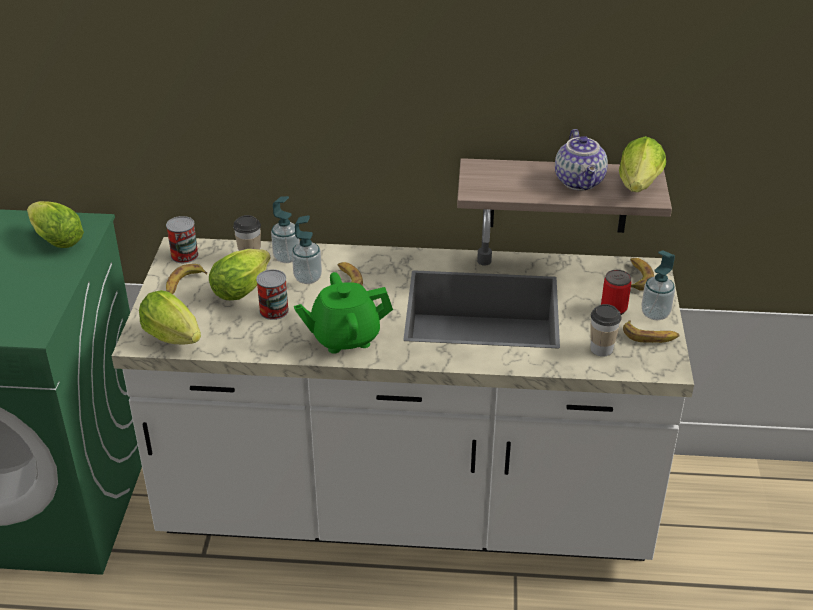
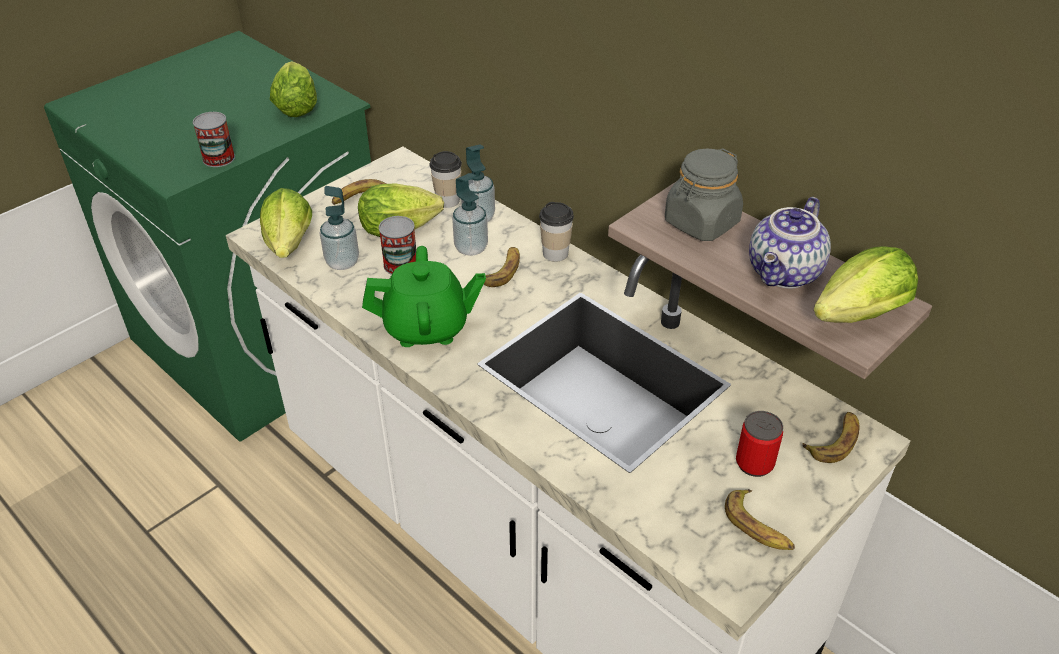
camera: 40 degrees right, 5 degrees up
(184, 255) = (396, 172): can -> can (219, 158)
(344, 337) = (427, 328): green teapot -> green teapot turned 150 degrees clockwise
(505, 176) = (701, 223): none -> grey jar
(601, 349) = (677, 504): cup -> cup (555, 253)
(655, 314) = (801, 501): soap dispenser -> soap dispenser (342, 262)

